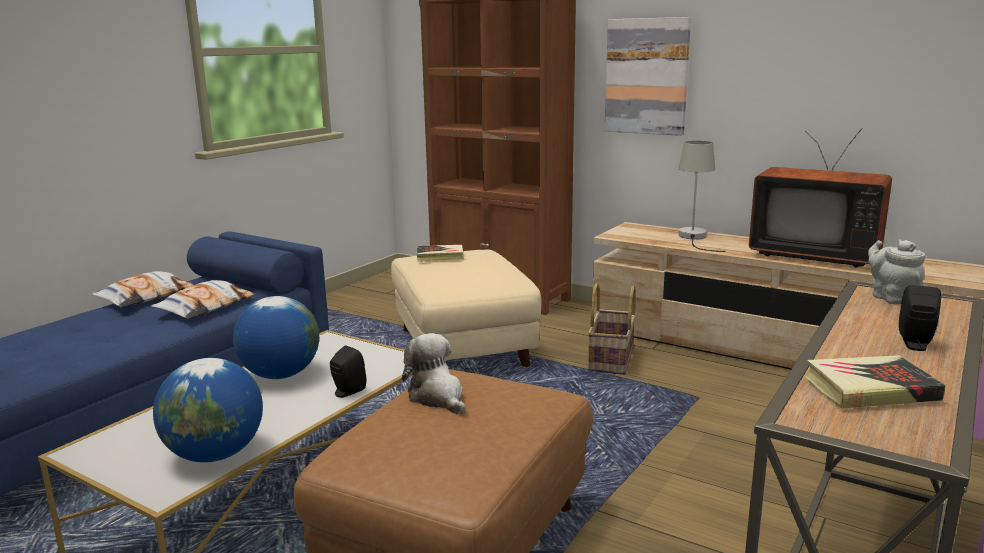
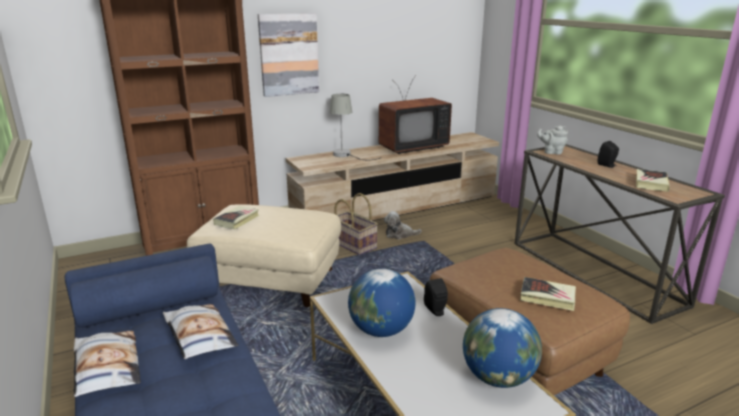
camera: 60 degrees left, 5 degrees up
(417, 440) = (547, 297): none -> book
(437, 397) = (492, 280): plush toy -> plush toy (399, 234)

